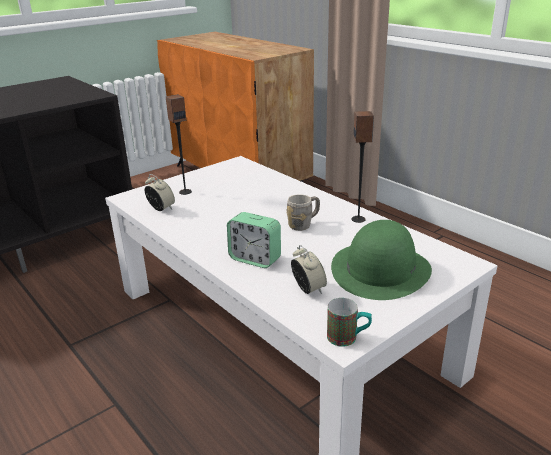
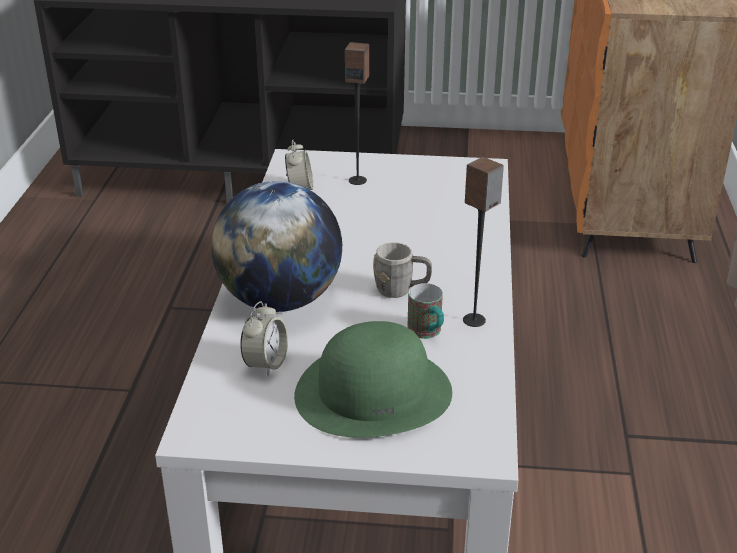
camera: 45 degrees right, 5 degrees up
(255, 259) = (280, 300): alarm clock -> globe
(348, 338) = (206, 434): mug -> mug (428, 333)

